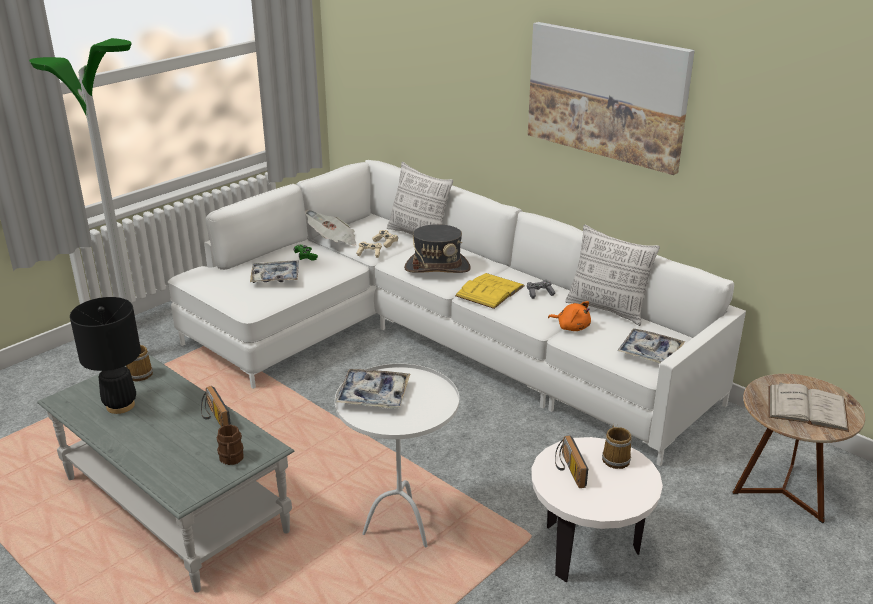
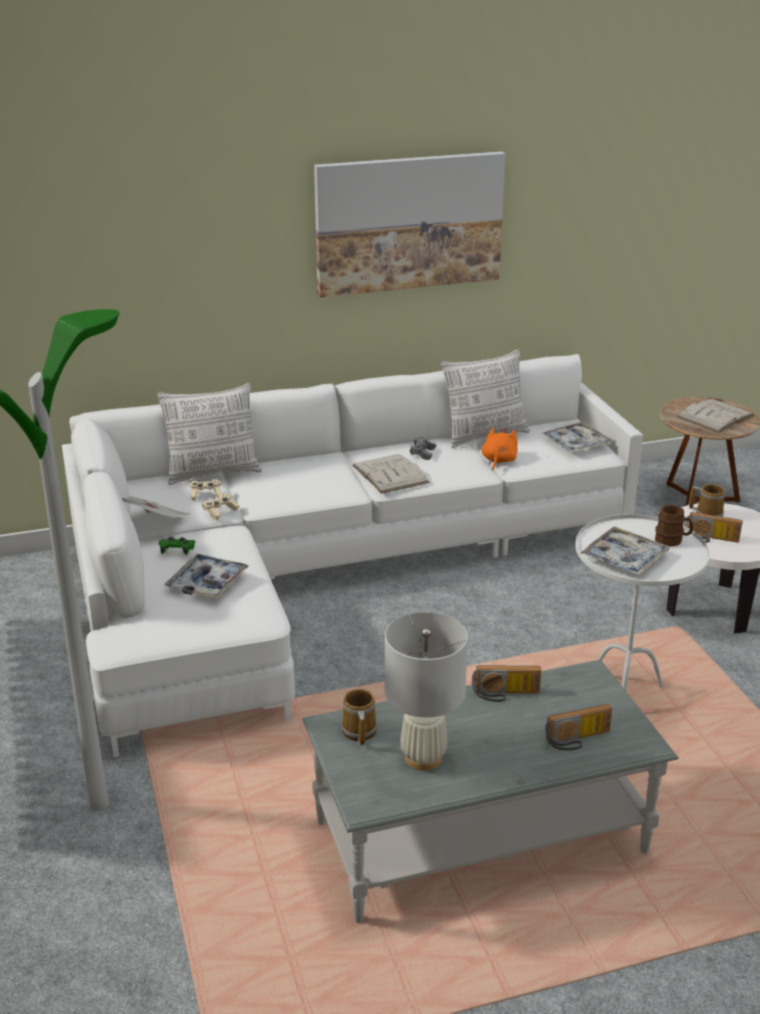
camera: 60 degrees left, 0 degrees up
(120, 405) = (423, 758): black table lamp -> white table lamp
(172, 463) = (578, 740): none -> radio
(231, 459) = (597, 700): brown mug -> brown mug (672, 541)
(437, 268) = (306, 484): grey hat -> none
(490, 291) = (390, 474): yellow book -> white book
(571, 327) = (498, 461): orange plush toy -> orange plush toy turned 45 degrees counterclockwise

